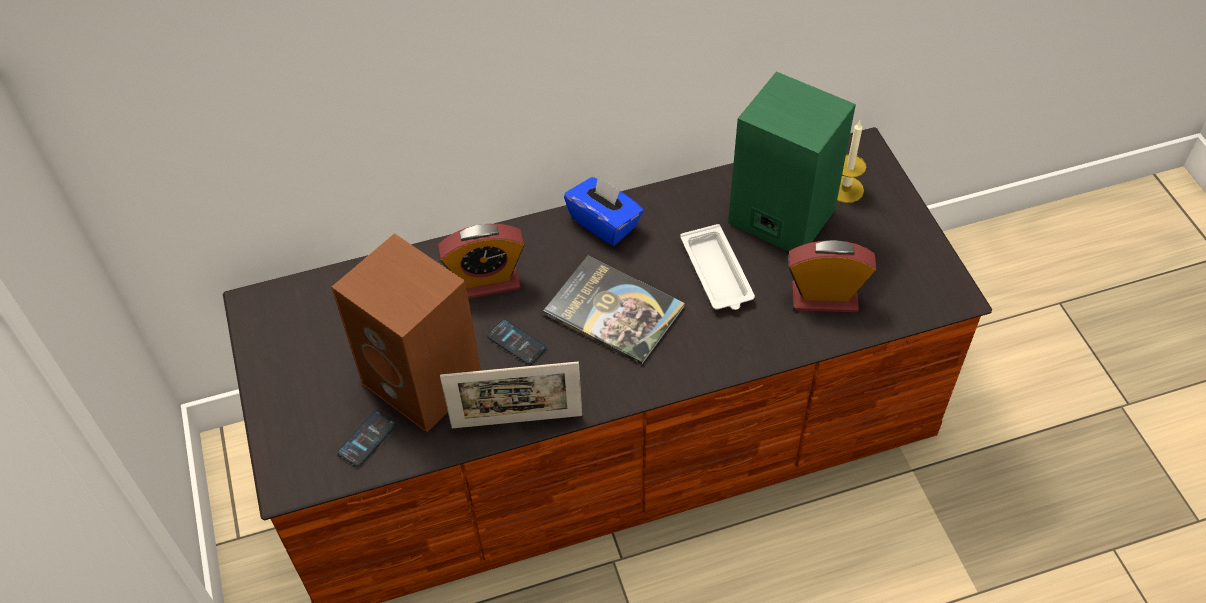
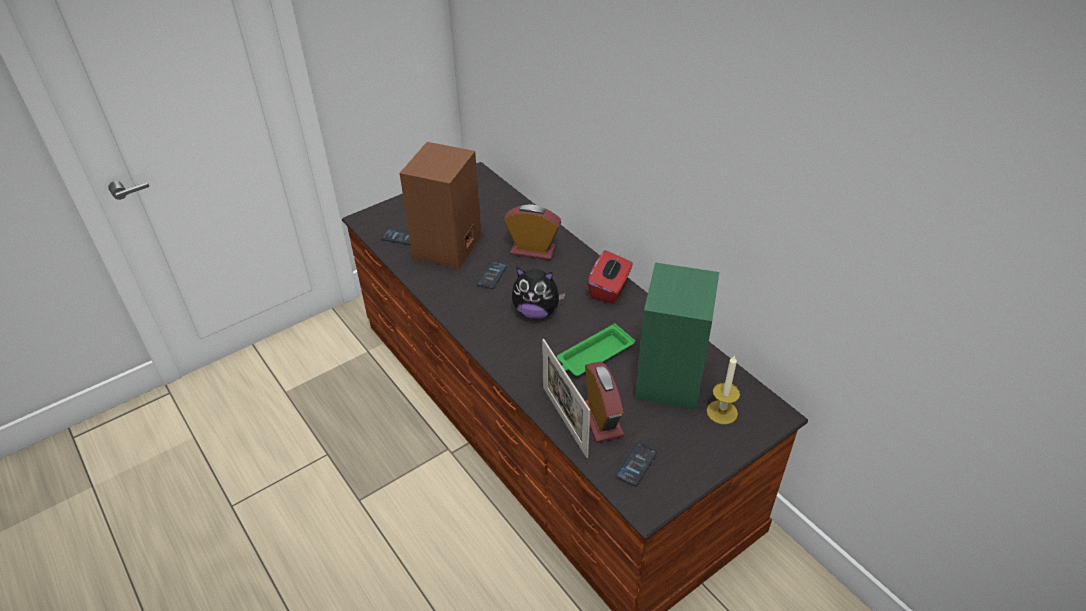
camera: 70 degrees right, 10 degrees down
(486, 282) = (533, 251): alarm clock -> alarm clock turned 135 degrees clockwise
(517, 421) = (433, 291): picture frame -> picture frame (564, 421)
(604, 223) = (609, 289): blue tissue box -> red tissue box
(614, 310) = (536, 311): book -> plush toy
(717, 273) = (594, 355): white tray -> green tray
(897, 286) = (636, 465): none -> phone

